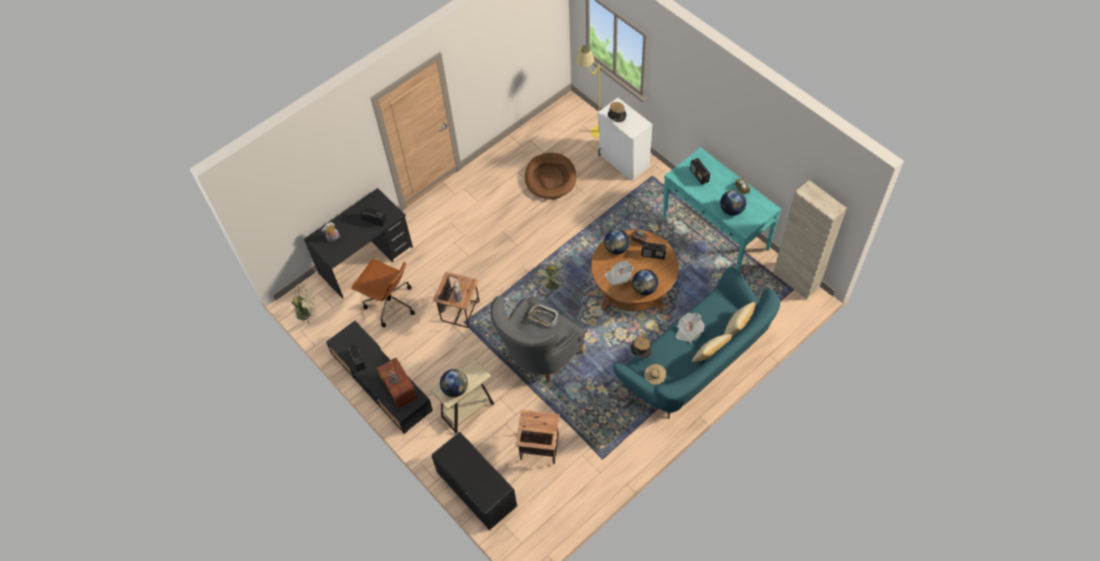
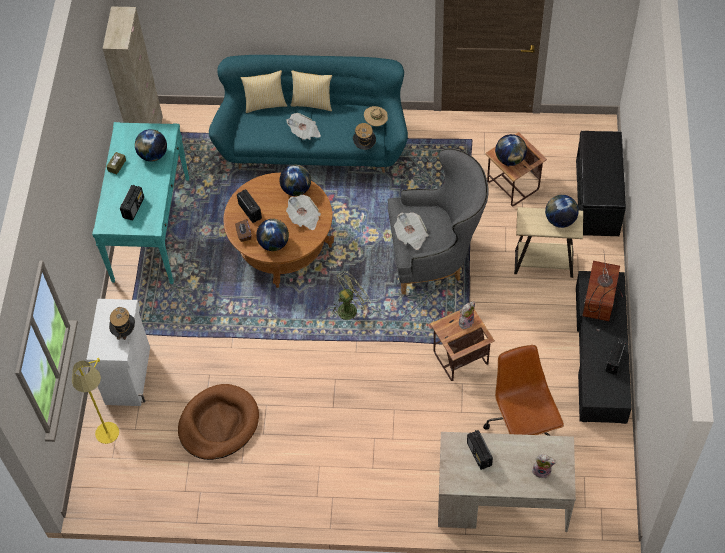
camera: 135 degrees left, 0 degrees up
(307, 312) = (616, 494): green fan -> none
(366, 260) = (502, 501): black desk -> beige desk
(538, 423) = (510, 159): none -> globe
(543, 316) = (411, 236): tray -> newspaper

